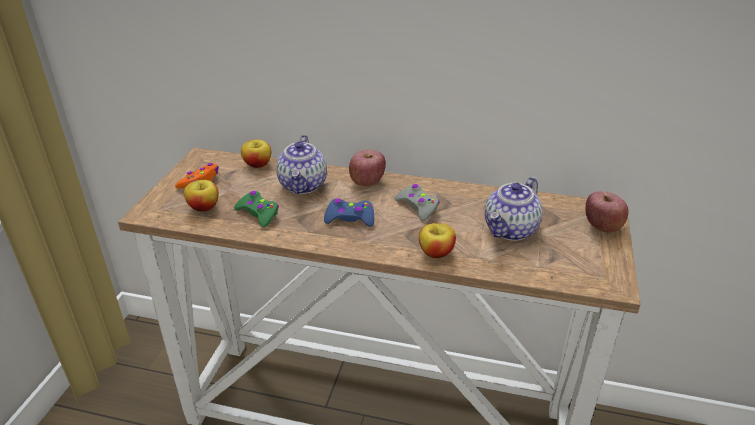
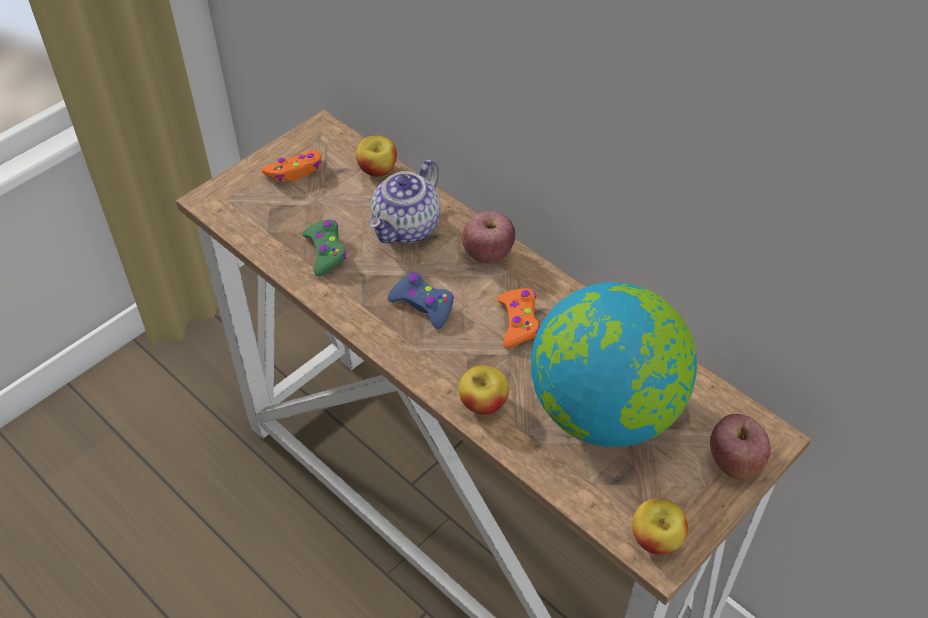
camera: 30 degrees right, 15 degrees up
(204, 207) = (274, 216): apple -> apple (656, 539)
(418, 207) = (518, 322): grey game controller -> orange game controller
(511, 230) = (605, 412): teapot -> globe

